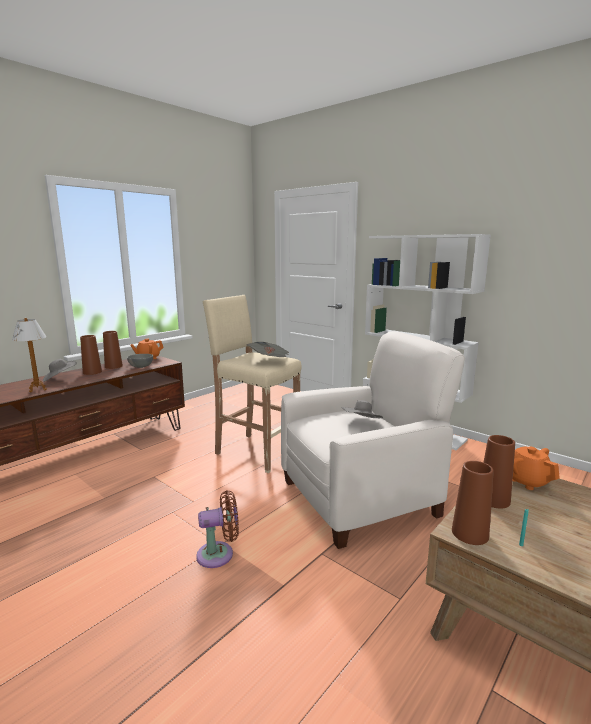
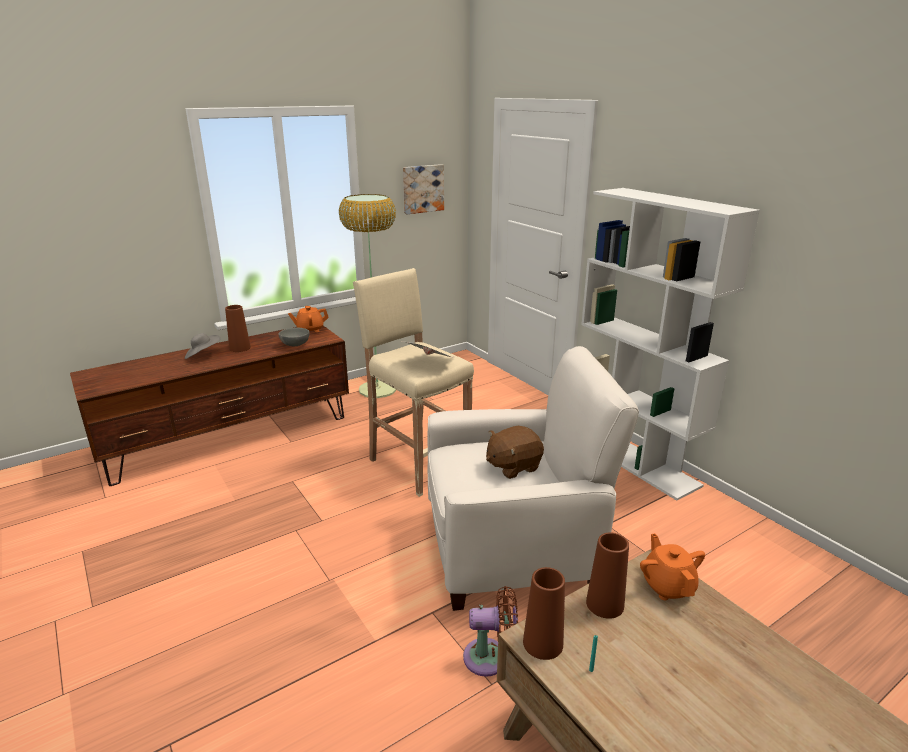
camera: 15 degrees right, 10 degrees up
(38, 389) = (175, 370): table lamp -> none
(113, 366) = (266, 340): brown vase -> none
(199, 408) = (377, 389): none -> floor lamp
(219, 554) = (324, 591): brown fan -> brown fan (491, 657)
(224, 255) = (422, 188): none -> picture
(362, 423) = (513, 466): grey hat -> brown plush toy

